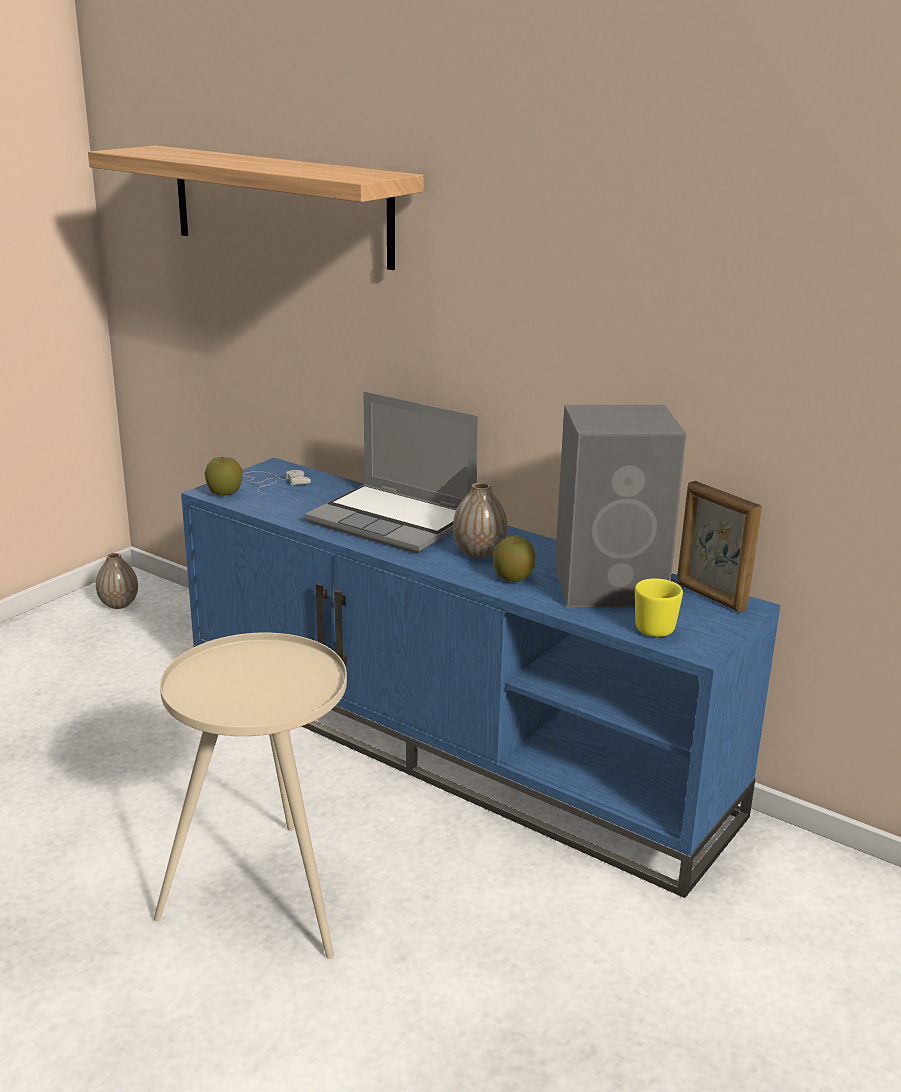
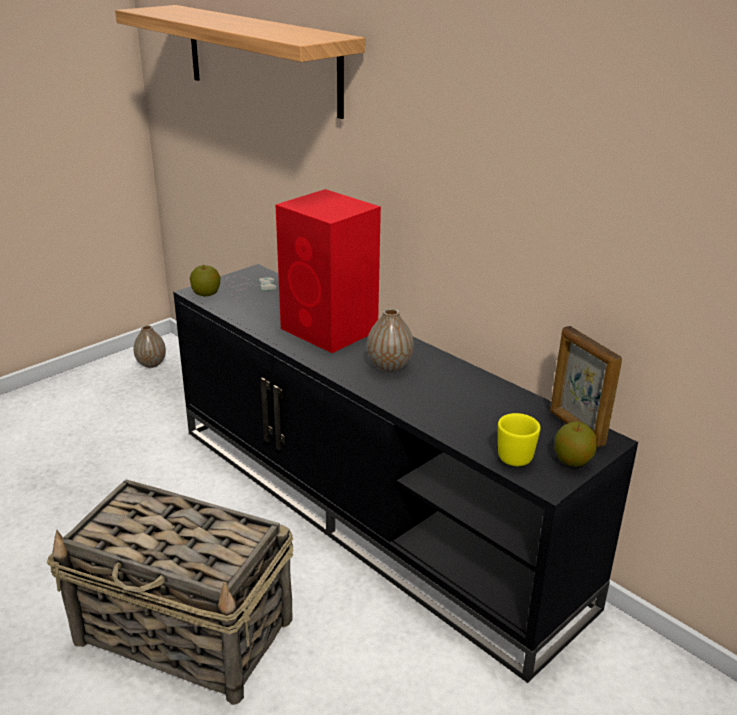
camera: 10 degrees right, 5 degrees up
(267, 893) = (186, 632): beige side table -> basket
(395, 521) = (331, 330): laptop -> red speaker
(453, 742) = (372, 510): blue tv stand -> black tv stand
(513, 578) = (409, 394): apple -> apple (572, 461)
(612, 586) = (492, 409): grey speaker -> none

